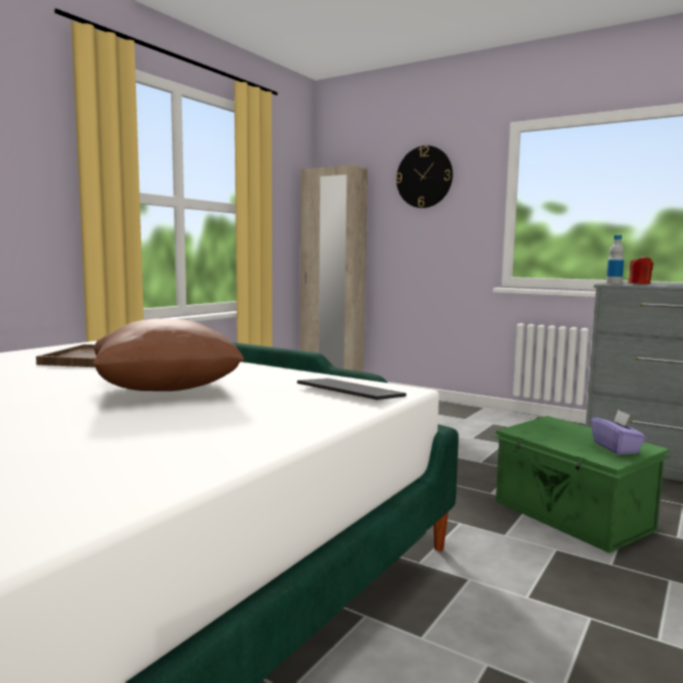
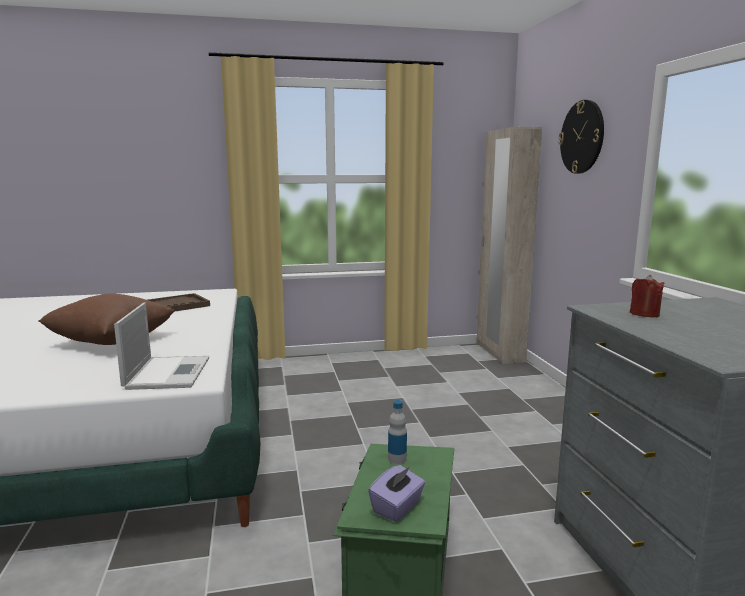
camera: 45 degrees right, 5 degrees up
(347, 392) = (168, 372): keyboard -> laptop
(614, 284) = (600, 308): bottle -> bottle (397, 459)

